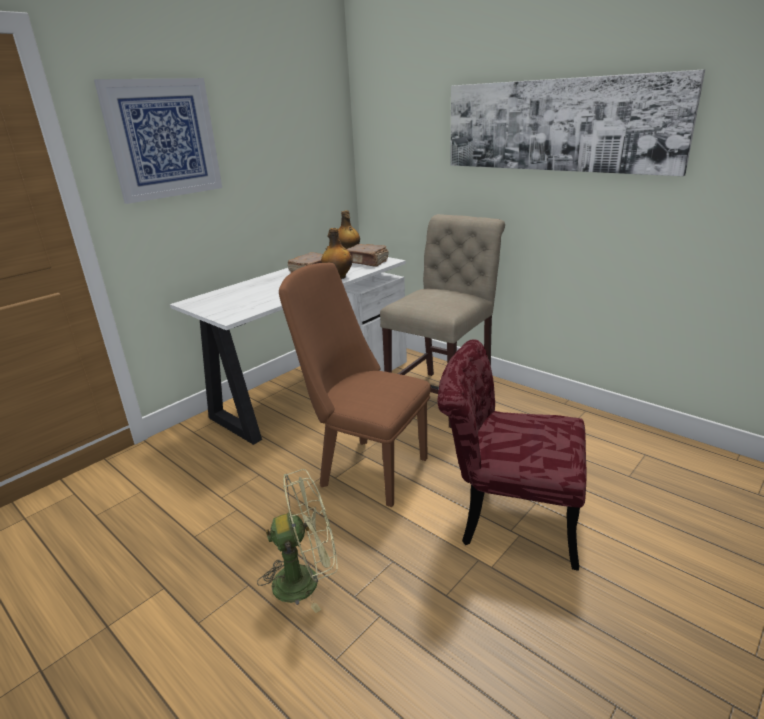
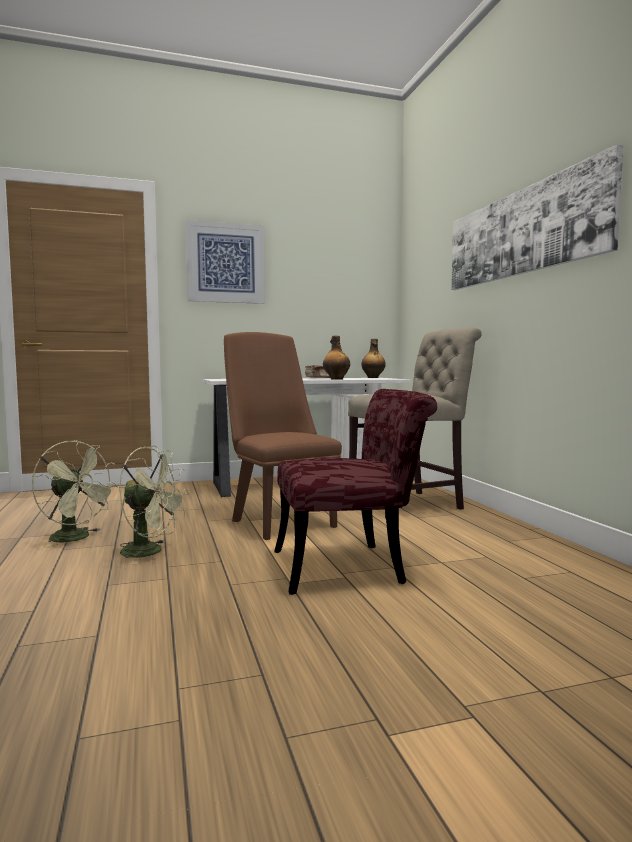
camera: 30 degrees right, 20 degrees down
(186, 594) = (76, 538): none -> green fan
(367, 262) = (378, 378): brown book -> none
(506, 516) = (352, 566): red chair -> red chair turned 120 degrees clockwise

